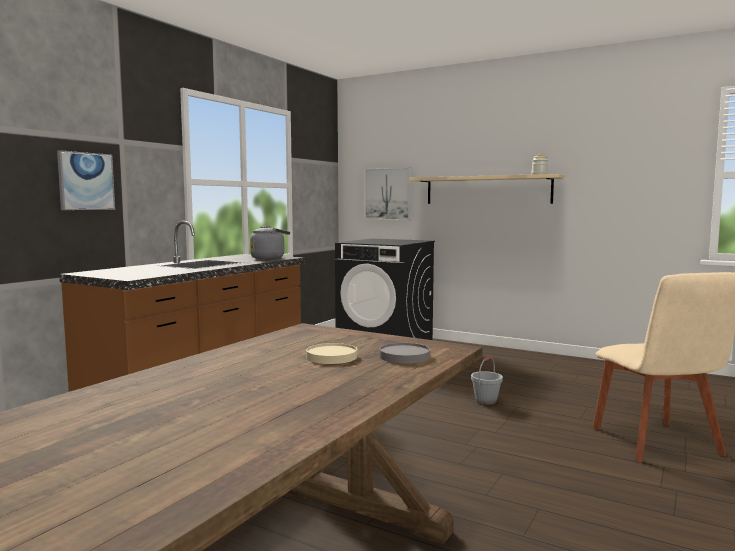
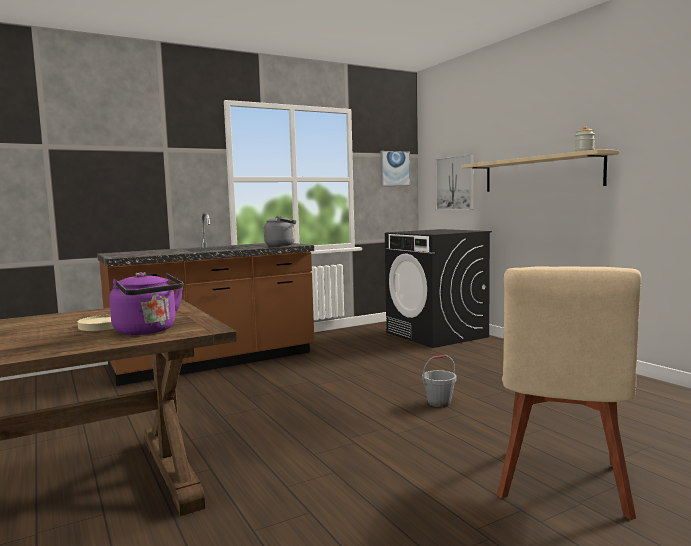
camera: 30 degrees right, 0 degrees up
(86, 181) = (131, 182): picture -> picture (394, 168)
(404, 356) = (148, 331): grey plate -> purple kettle

